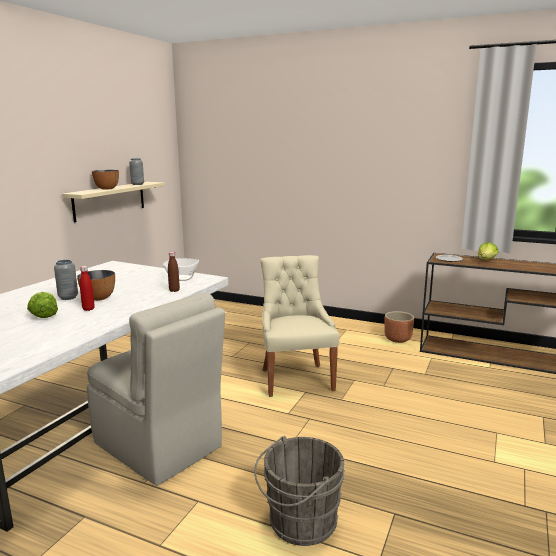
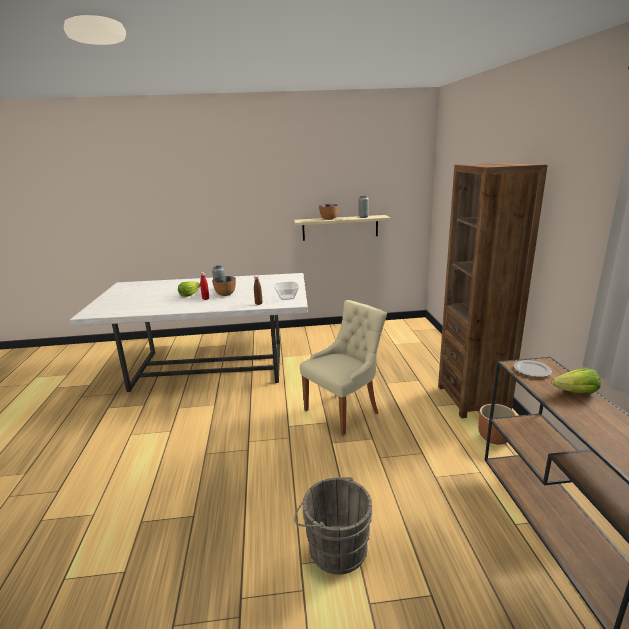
camera: 60 degrees right, 5 degrees up
(159, 446) = (214, 397): beige chair -> none
(299, 523) = (166, 475): grey bucket -> grey bucket (334, 548)
(342, 327) = (472, 399): none -> brown bookcase

